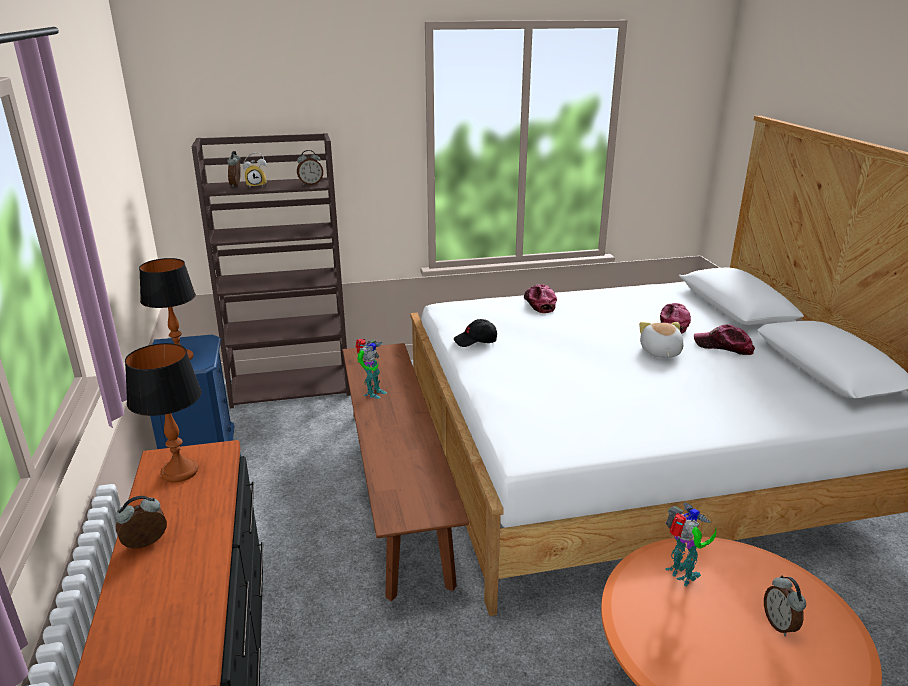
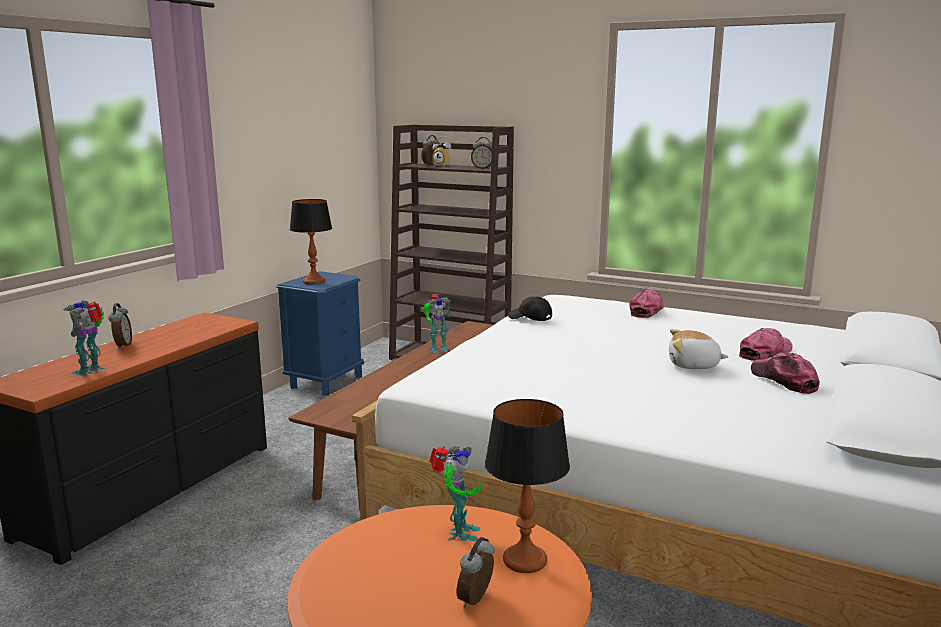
camera: 40 degrees right, 10 degrees down
(146, 545) = (122, 345): alarm clock -> alarm clock turned 75 degrees clockwise
(180, 471) = (200, 325): table lamp -> table lamp (525, 560)
(190, 600) = (92, 371): none -> toy robot
(660, 352) = (693, 365): plush toy -> plush toy turned 120 degrees counterclockwise

